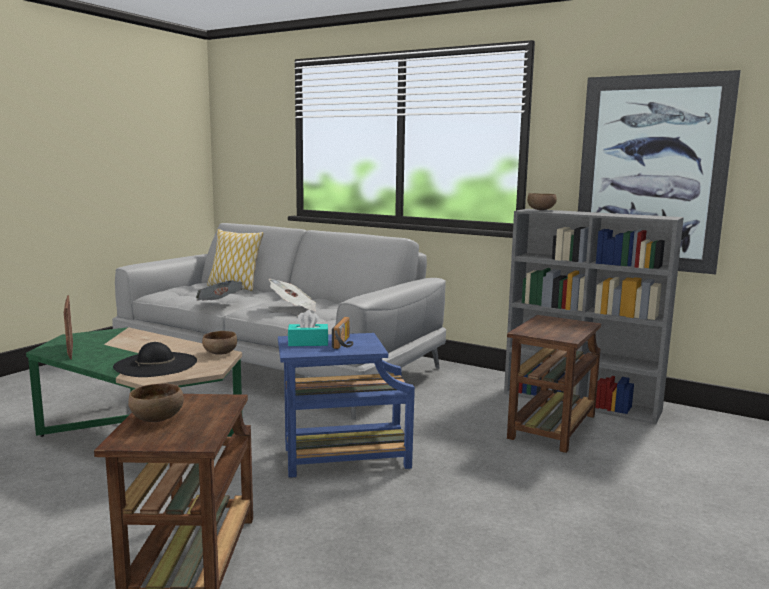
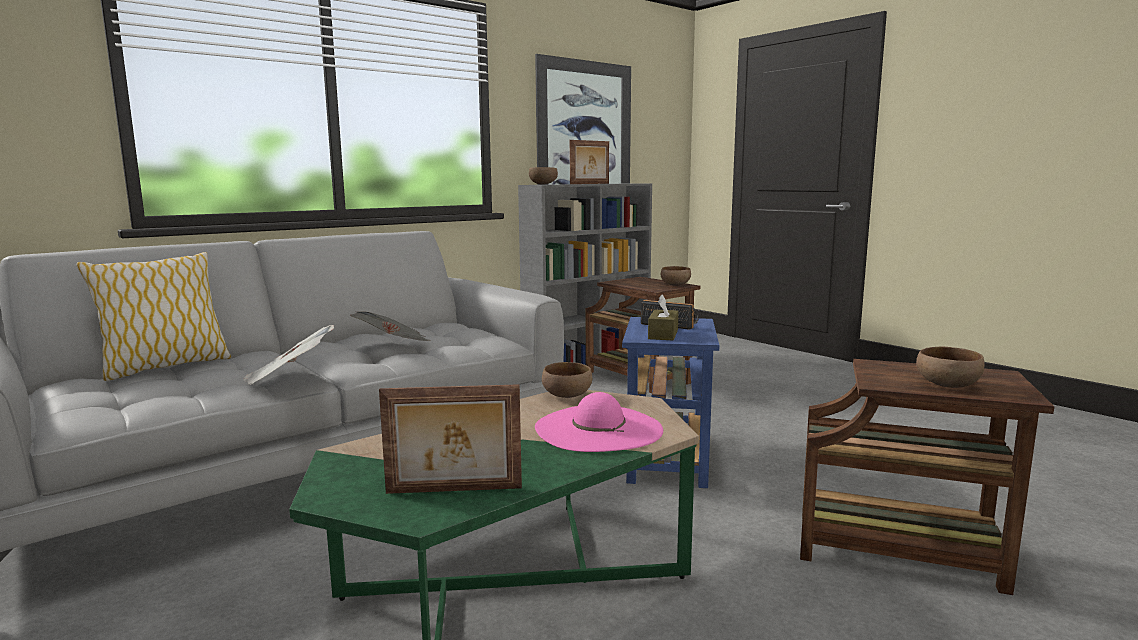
camera: 70 degrees left, 0 degrees up
(155, 364) = (598, 428): black hat -> pink hat
(308, 343) = (663, 334): turquoise tissue box -> brown tissue box
(560, 336) = (675, 285): none -> brown bowl
(583, 213) = (590, 183): none -> picture frame

